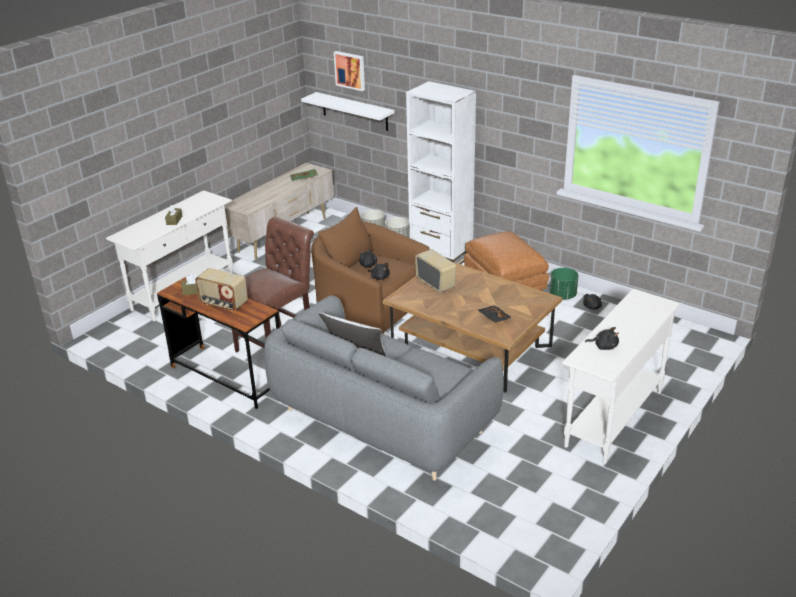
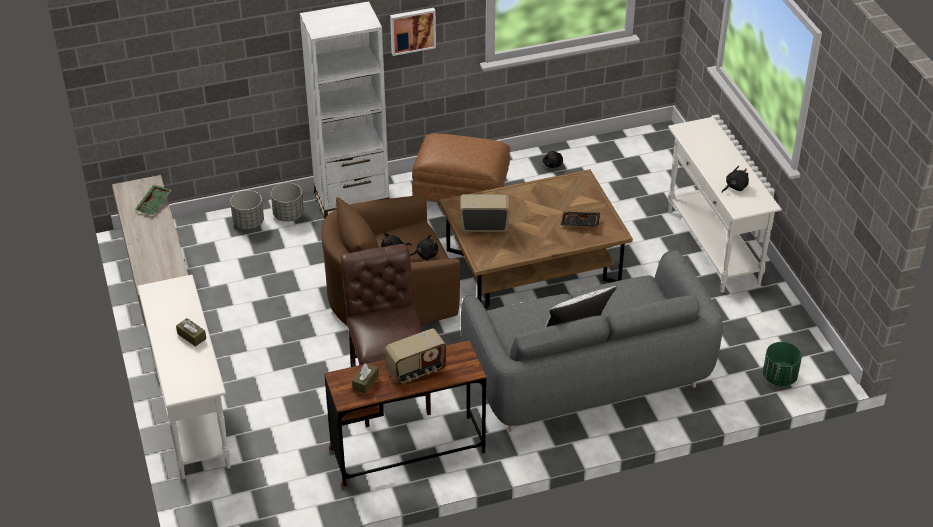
camera: 55 degrees left, 10 degrees up
(350, 70) = (168, 41): picture -> picture (412, 30)
(354, 111) = (179, 88): white shelf -> none
(562, 296) = (515, 170): green planter -> green planter (779, 377)

